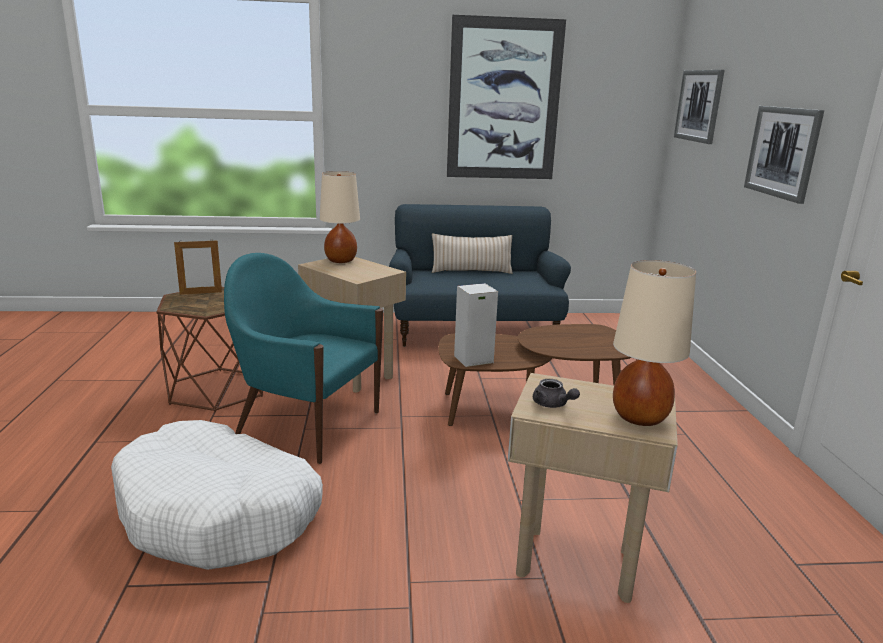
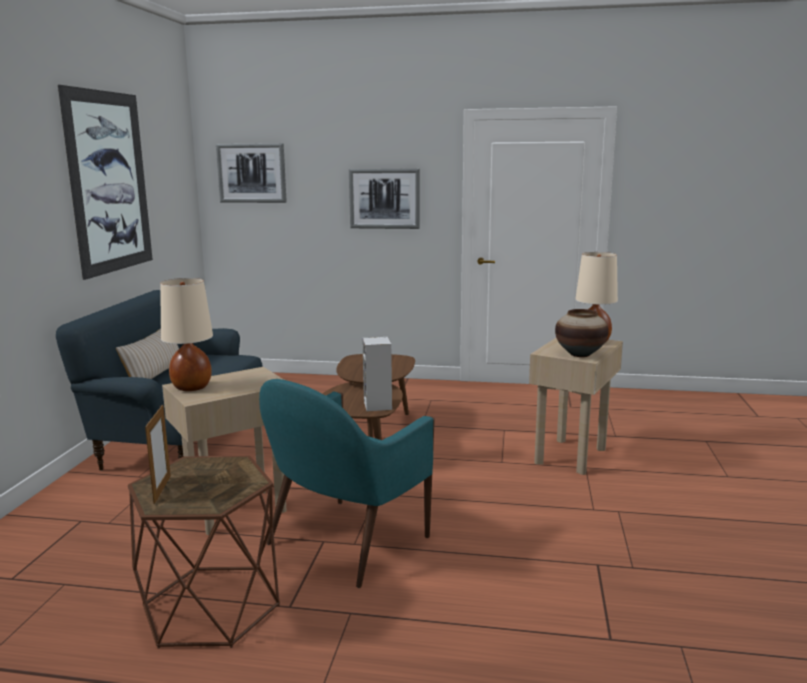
camera: 75 degrees left, 5 degrees down
(219, 513) = (503, 592): white dog bed -> none
(552, 405) = (580, 354): grey teapot -> vase

